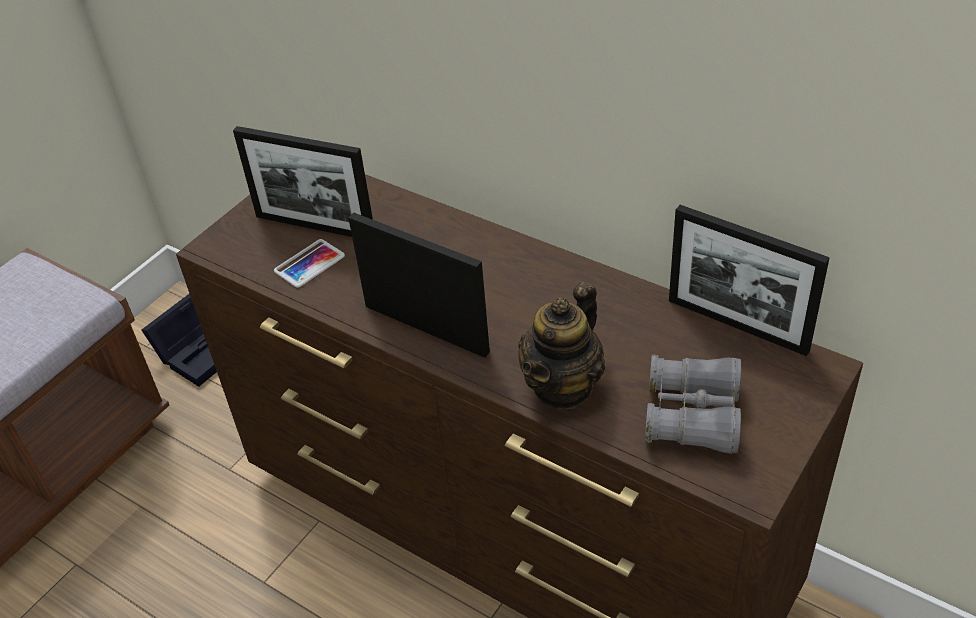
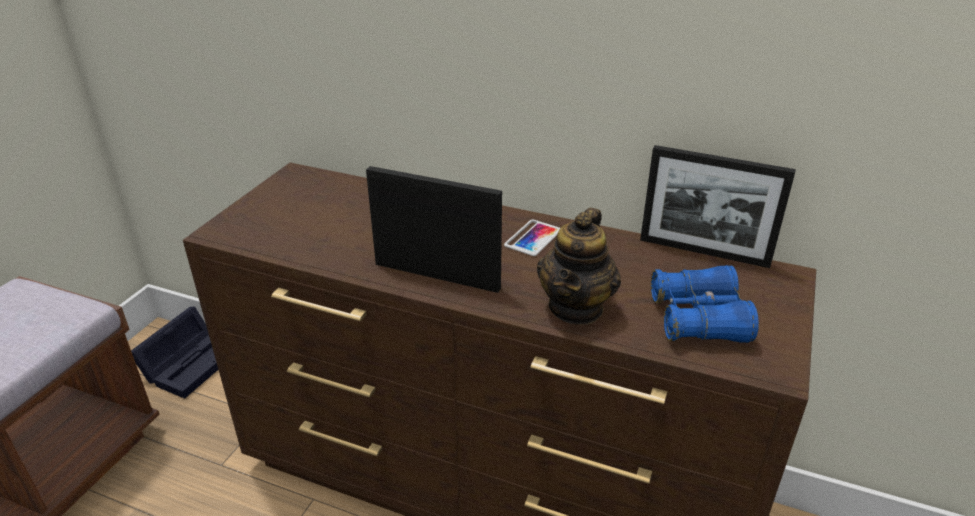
camera: 15 degrees left, 10 degrees down
(309, 264) = (314, 237): phone -> phone (533, 238)
(315, 226) = (313, 211): picture frame -> none
(693, 416) = (699, 319): grey binoculars -> blue binoculars

